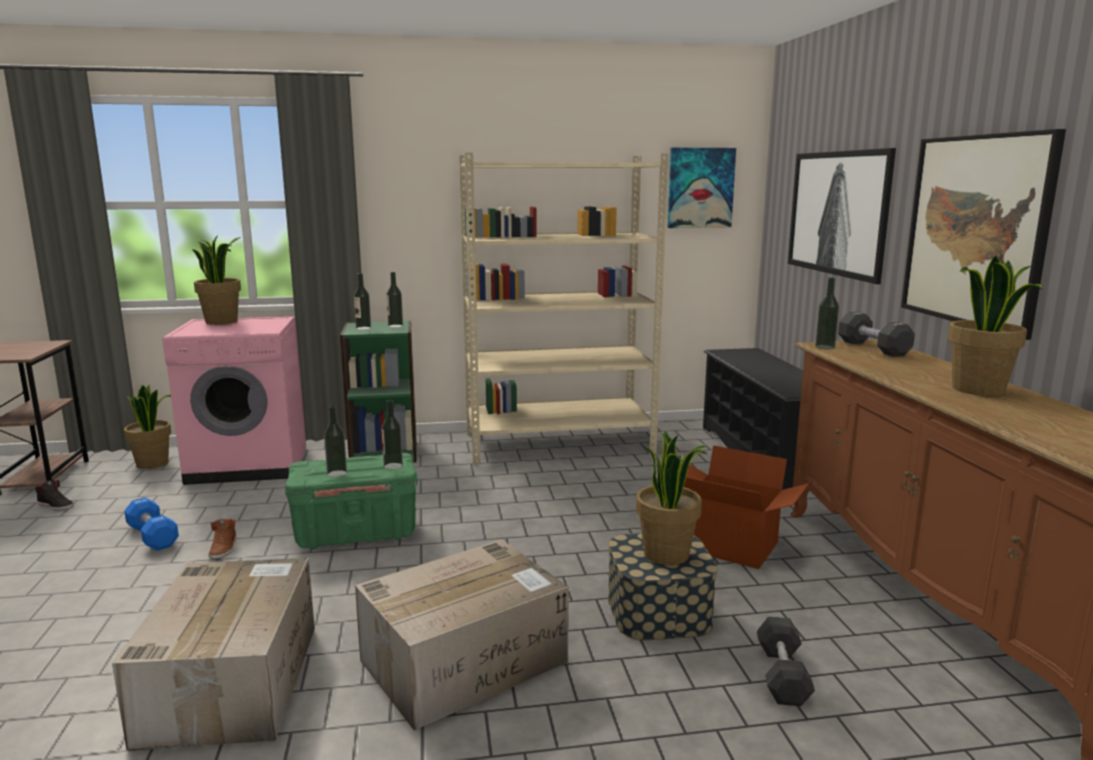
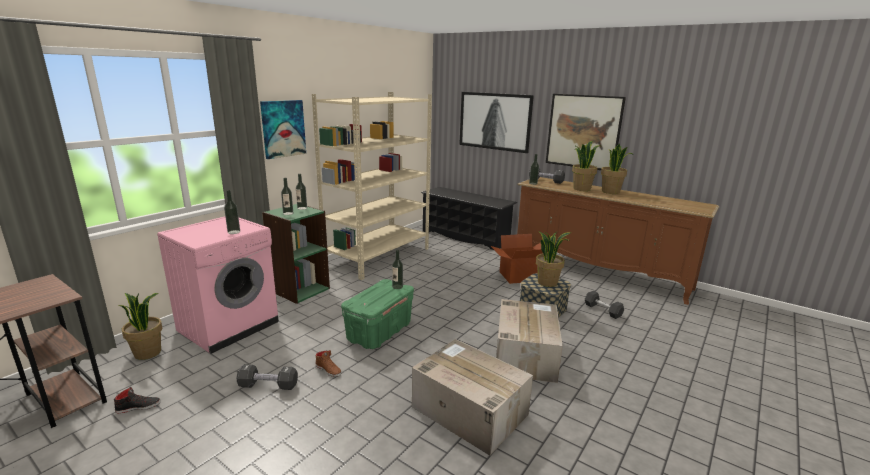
camera: 45 degrees left, 5 degrees up
(153, 536) = (268, 385): blue dumbbell -> black dumbbell
(222, 321) = (193, 228): potted plant -> potted plant (581, 189)
(337, 474) = (382, 300): bottle -> bottle (234, 232)
(700, 188) = (410, 107): picture -> picture (283, 128)

